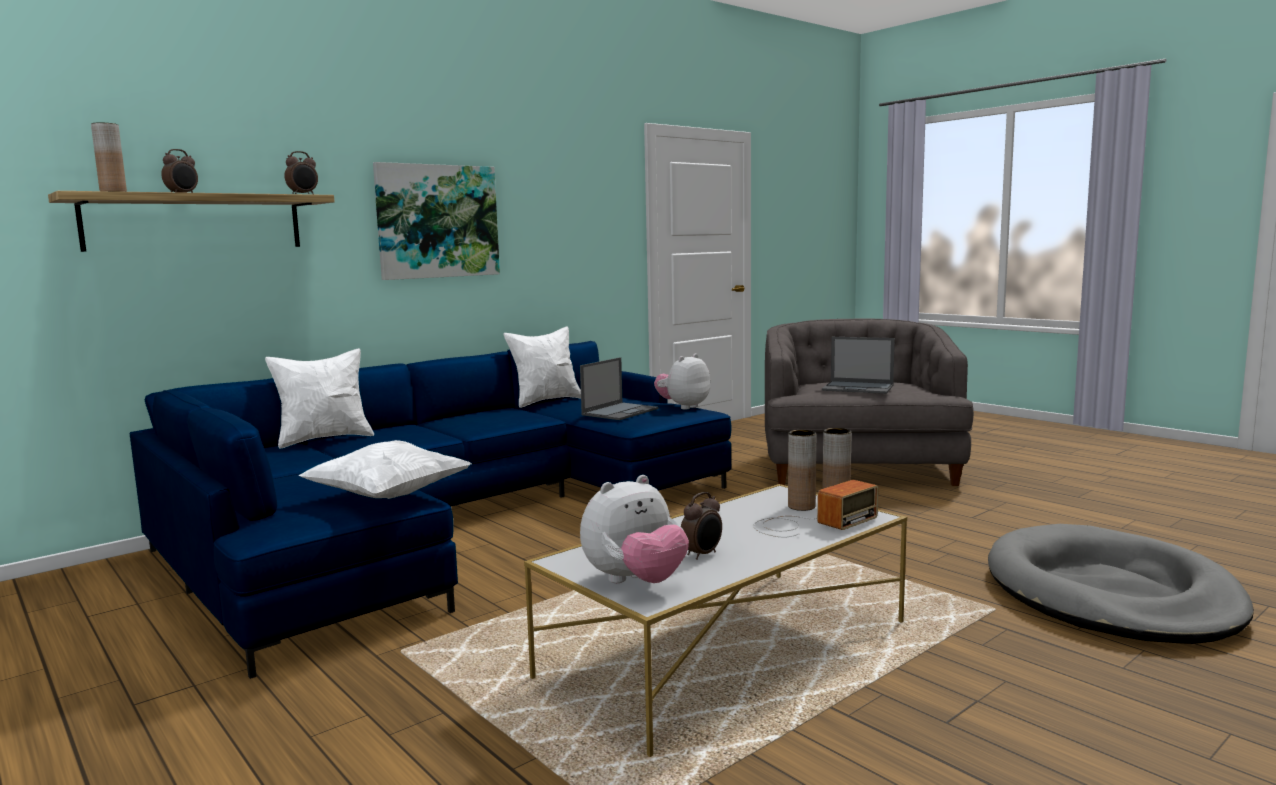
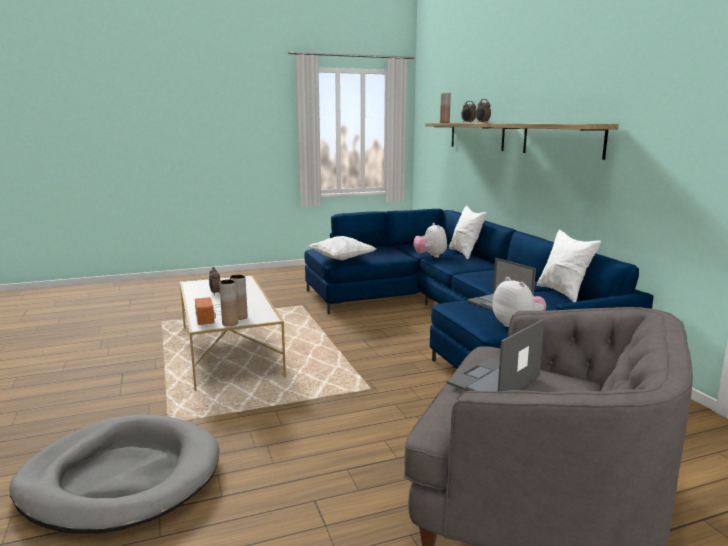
camera: 110 degrees right, 5 degrees up
(437, 221) = (562, 139): picture -> shelf
(635, 582) = (208, 283): plush toy -> plush toy (430, 256)

